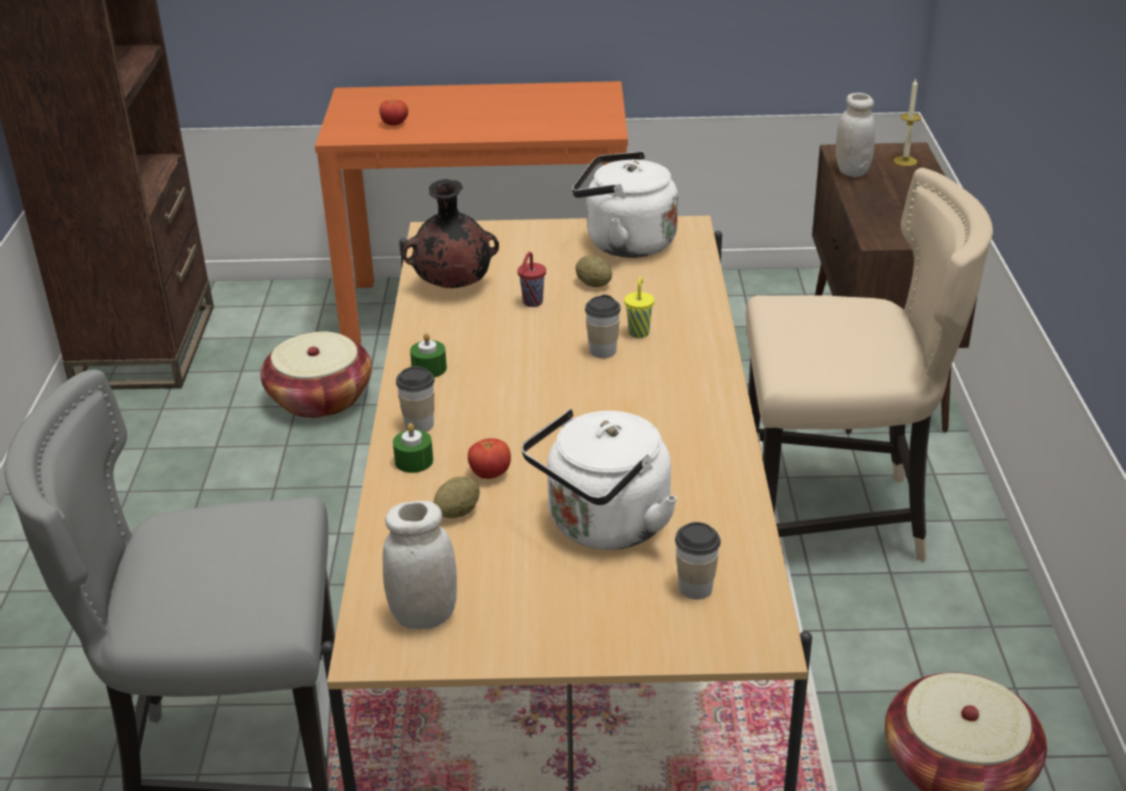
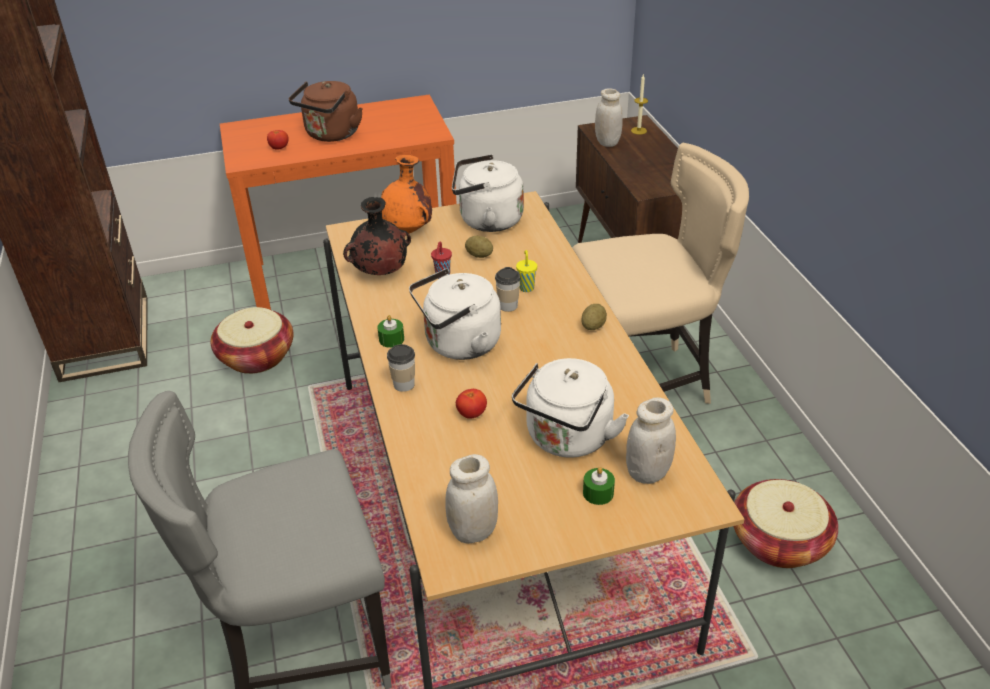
camera: 15 degrees left, 5 degrees up
(414, 461) = (413, 413): green candle -> green candle (598, 493)
(457, 512) = (461, 447): potato -> potato (593, 326)
(468, 116) = (331, 135): none -> brown kettle
(513, 242) = (408, 231): none -> orange vase
(513, 388) = (458, 344): none -> white kettle
(695, 588) = (647, 473): cup -> white jar

